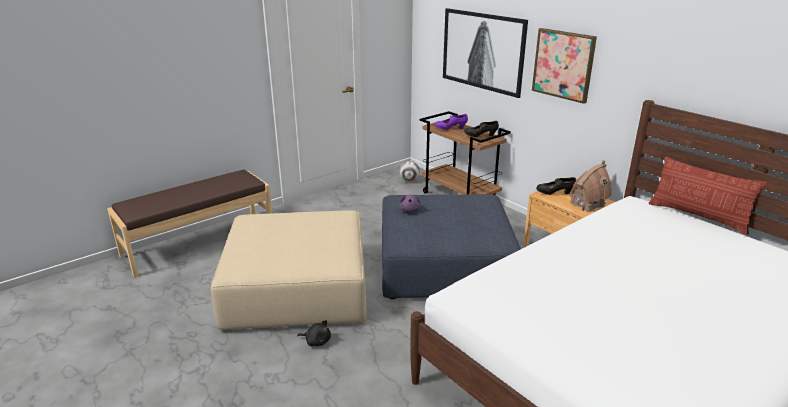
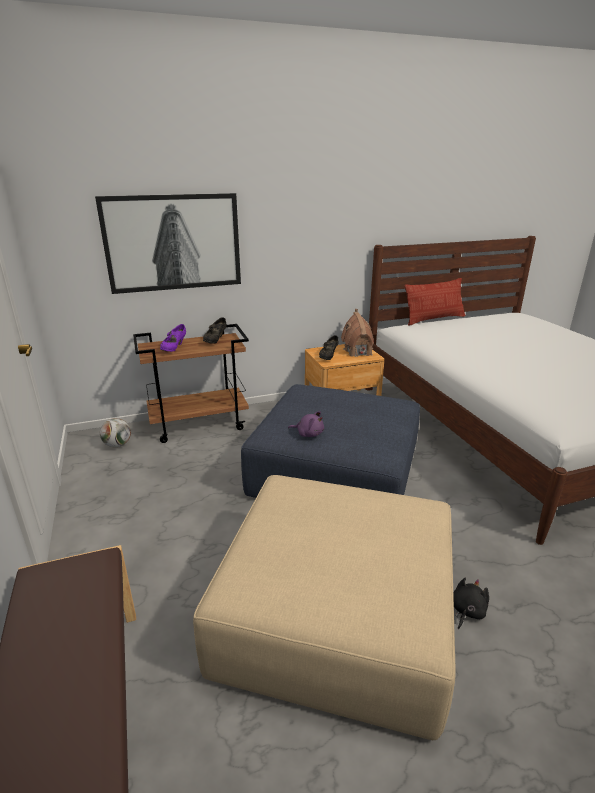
camera: 70 degrees left, 0 degrees up
(563, 64) = (287, 234): picture -> none

